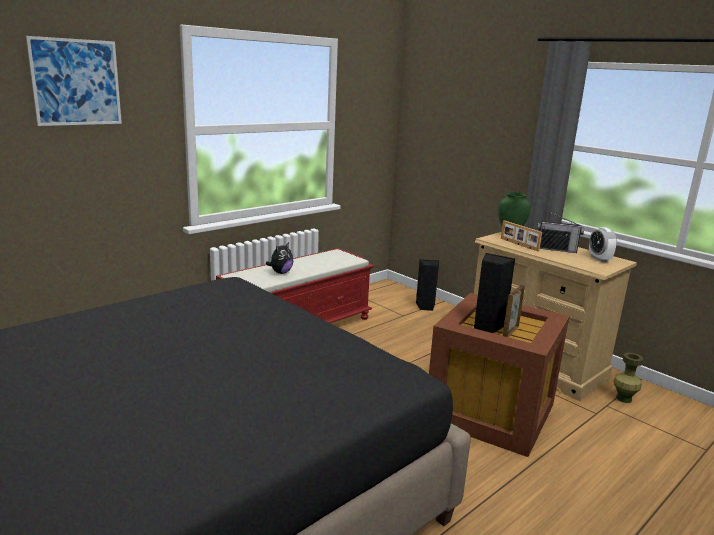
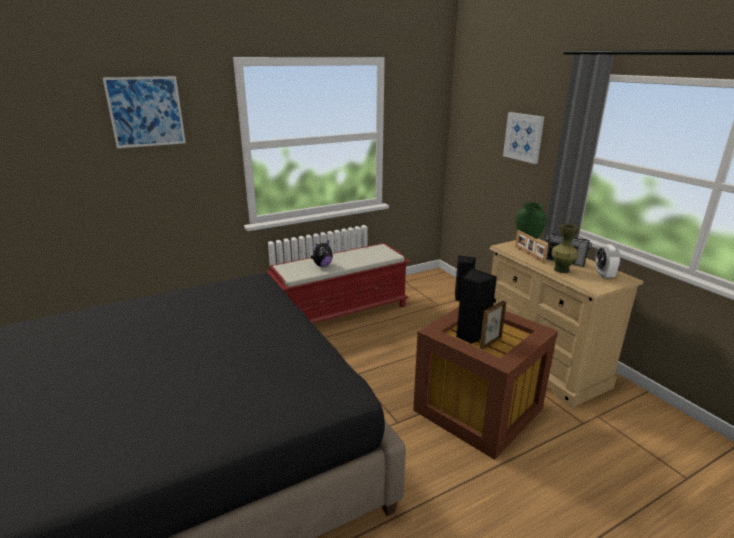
camera: 15 degrees right, 5 degrees up
(491, 127) = (523, 137): none -> picture
(623, 399) = (619, 411): green vase -> green vase (561, 270)

